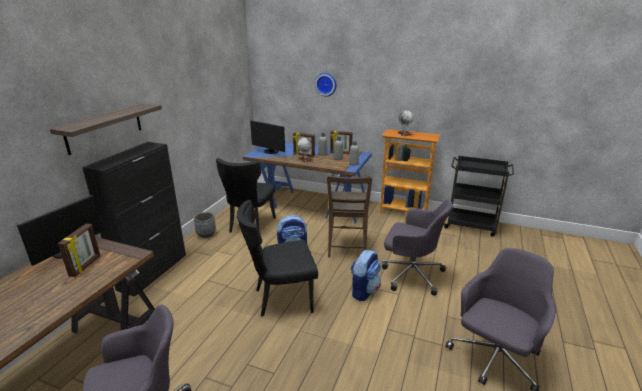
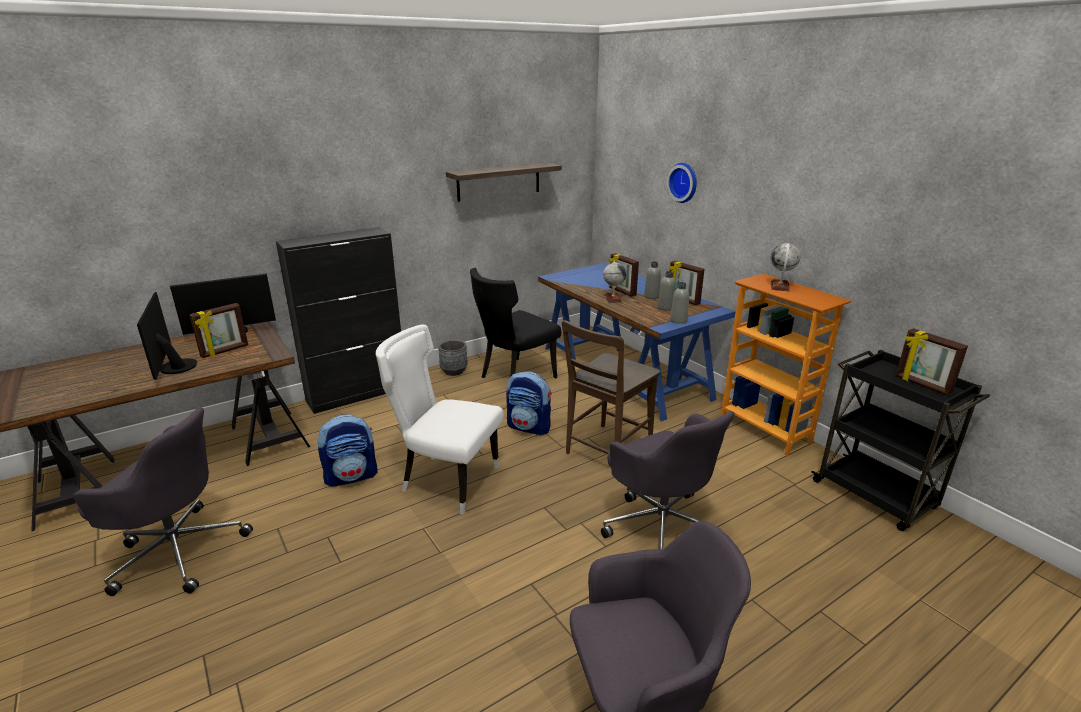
camera: 35 degrees right, 0 degrees up
(104, 128) = (315, 199): shelf -> shelf (499, 181)
(270, 151) = (582, 278): monitor -> monitor (174, 367)
(281, 299) = (446, 480): black chair -> white chair
(364, 291) = (560, 518): backpack -> backpack (352, 476)
(487, 167) = (922, 385): none -> picture frame

